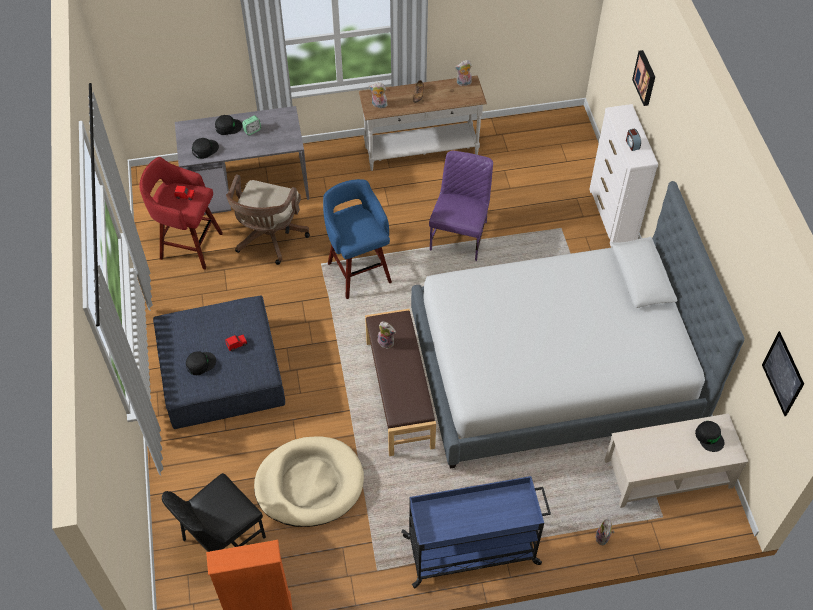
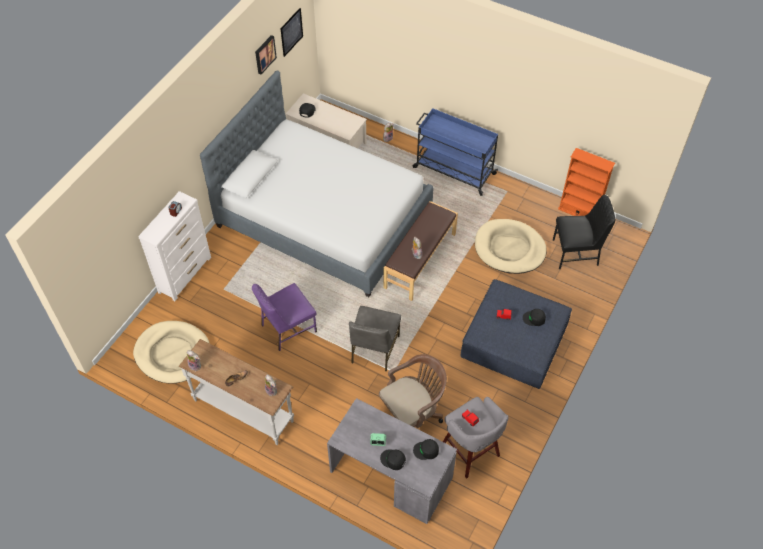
camera: 140 degrees left, 0 degrees up
(189, 245) = (471, 452): red stool -> grey stool
(358, 271) = (374, 350): blue stool -> grey chair
(533, 151) = (172, 353): none -> beige dog bed
(645, 77) = (135, 204): picture -> picture (264, 54)

